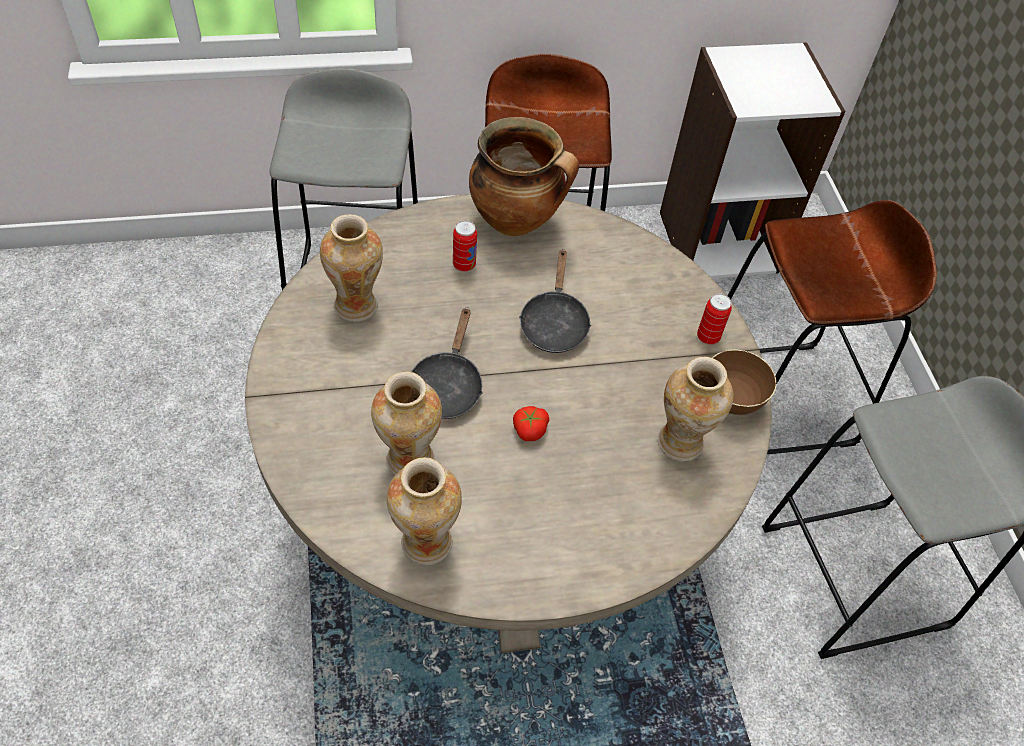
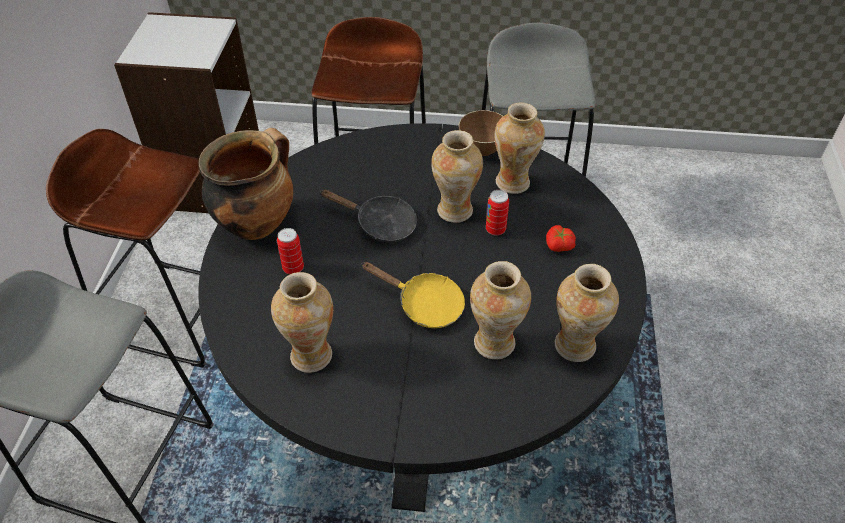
camera: 70 degrees left, 5 degrees down
(447, 386) = (424, 305): black frying pan -> yellow frying pan
(497, 515) = (422, 397): beige dining table -> black dining table
(529, 429) = (482, 262): tomato -> tomato (558, 246)
(602, 389) = (454, 211): none -> vase
(708, 337) = (423, 144): can -> can (495, 230)

